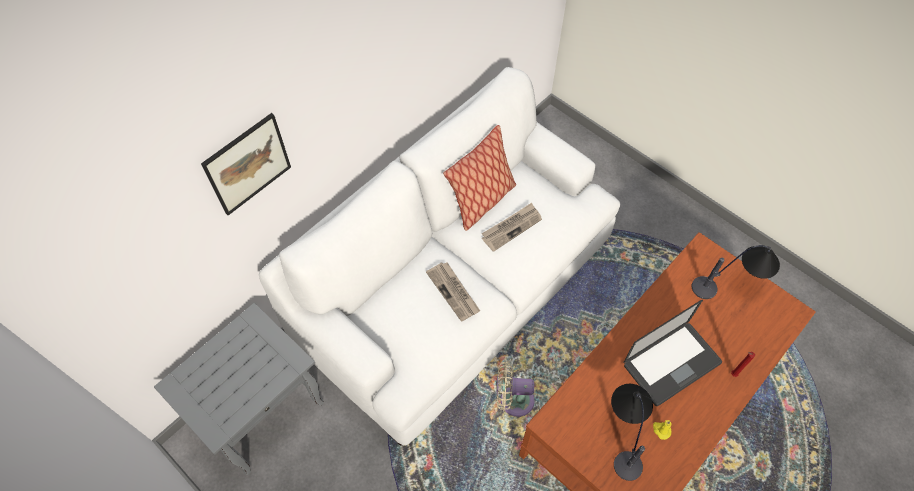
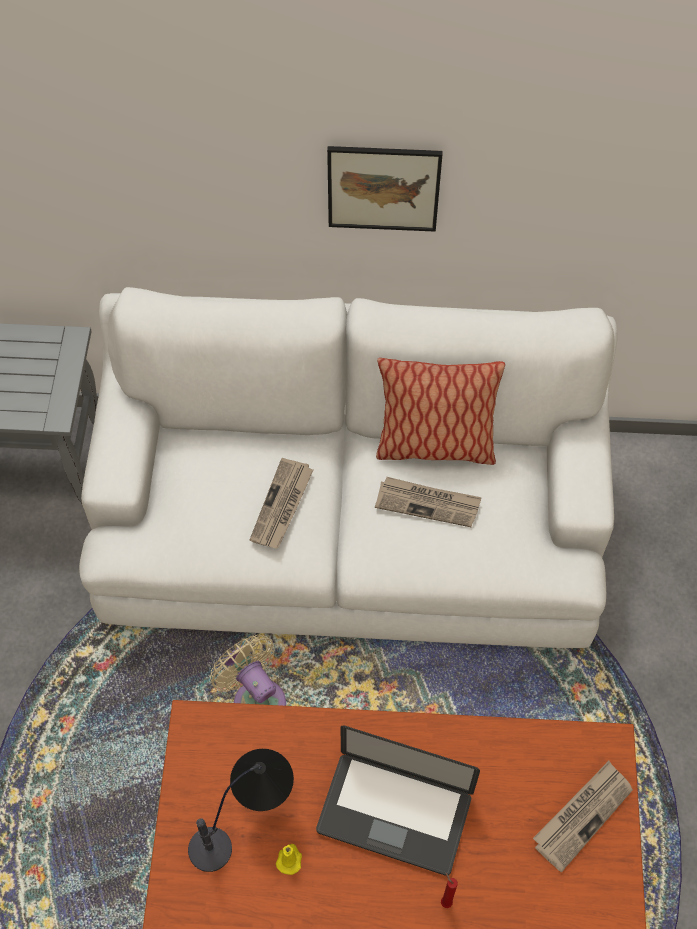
camera: 50 degrees right, 0 degrees up
(247, 164) = (127, 155): picture -> picture (383, 188)
(729, 285) = (582, 815): table lamp -> newspaper

